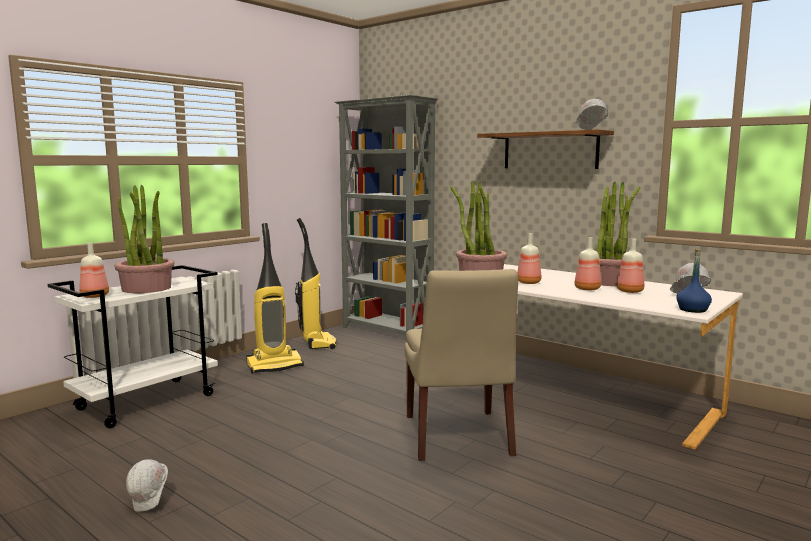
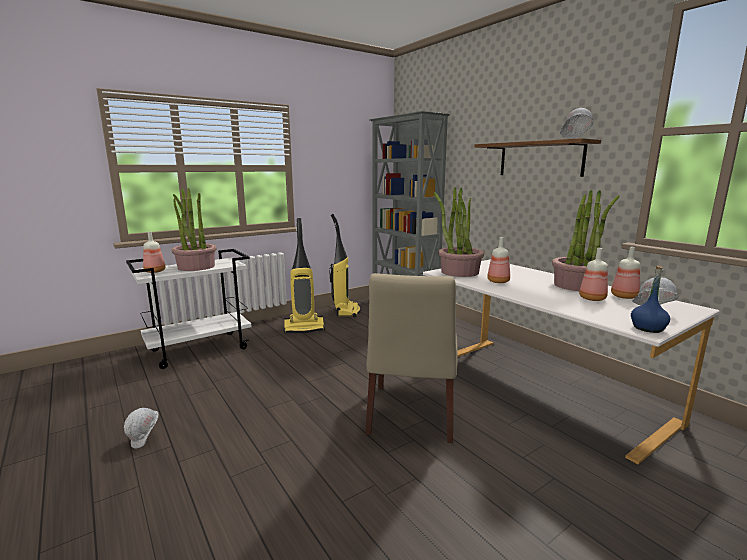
camera: 15 degrees right, 5 degrees up
(586, 289) = (549, 292): bottle -> bottle (623, 296)

